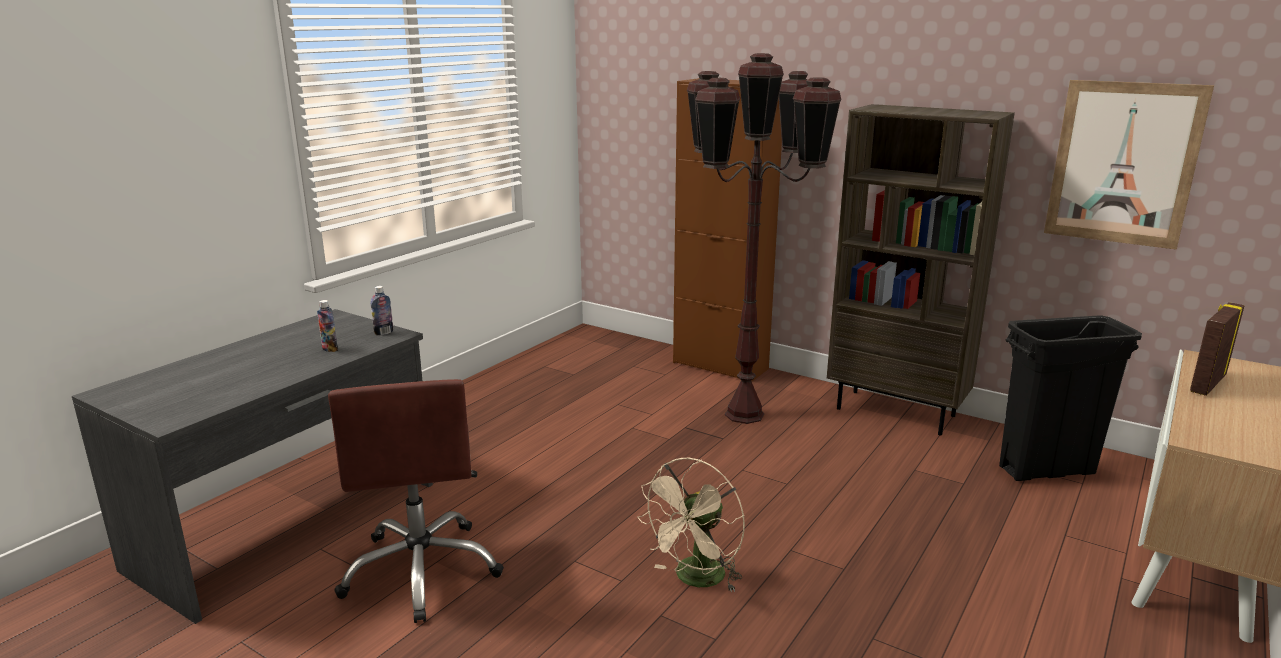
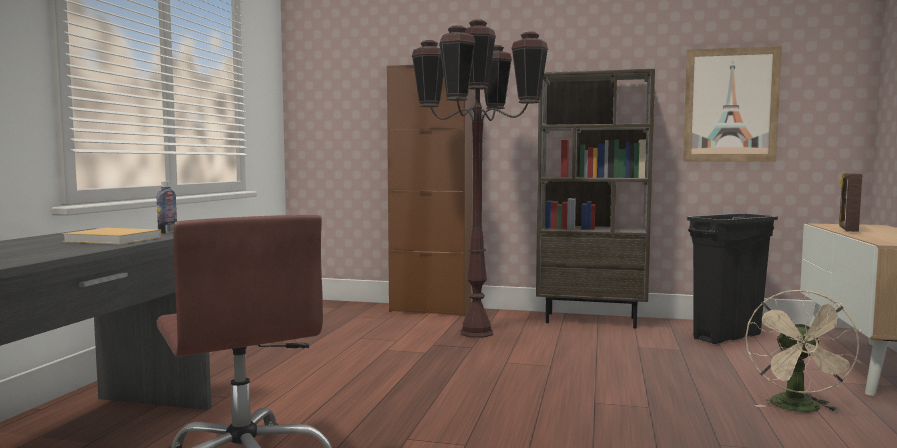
camera: 20 degrees left, 15 degrees down
(330, 349) = (115, 239): bottle -> beige book
(695, 580) = (534, 433): beige fan -> beige fan (799, 409)

